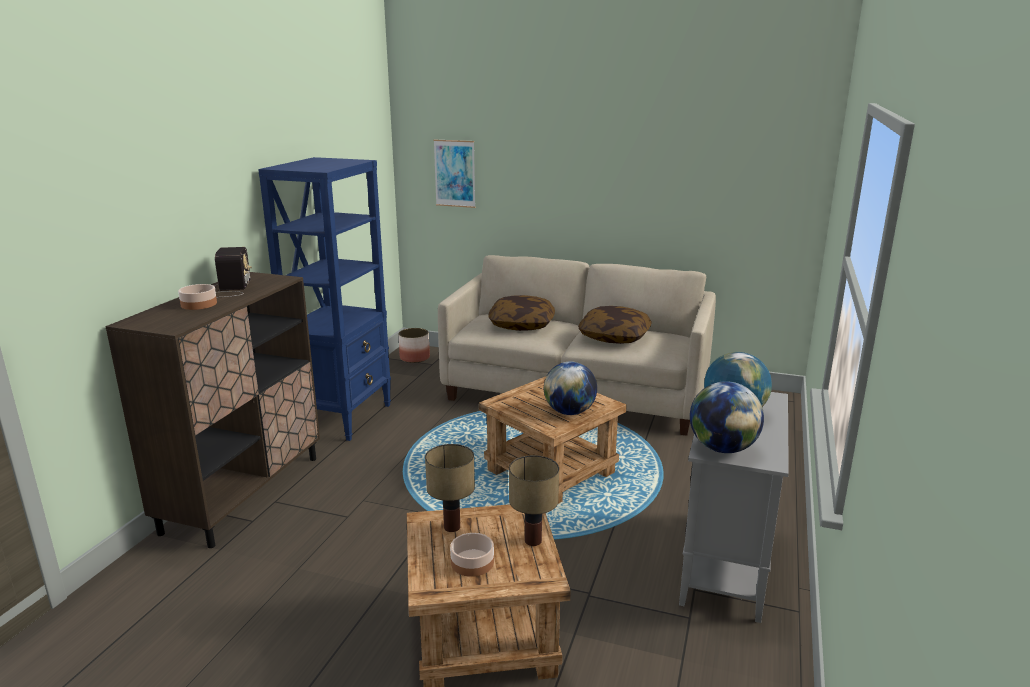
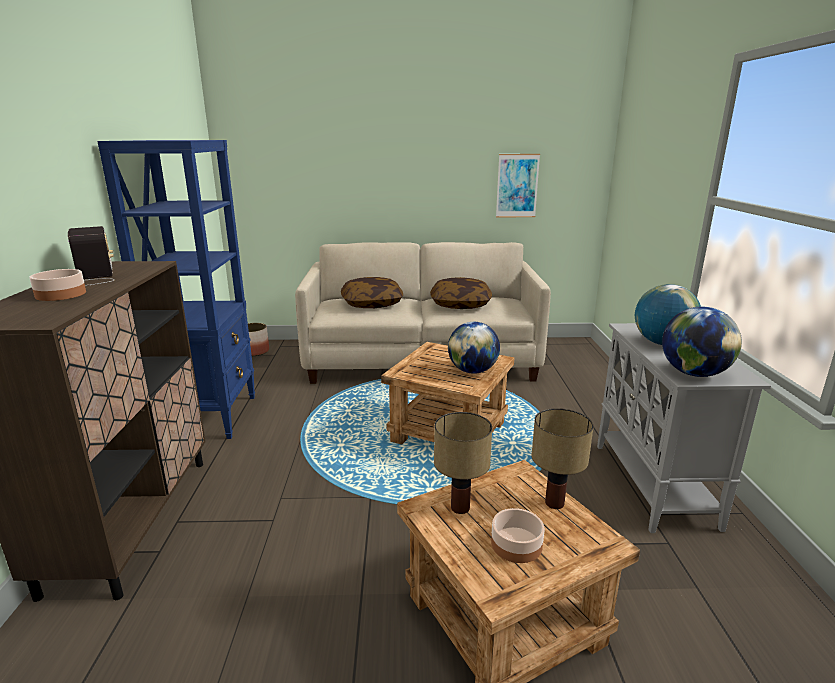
camera: 20 degrees left, 0 degrees up
(455, 173) = (279, 170): picture -> picture (517, 186)

